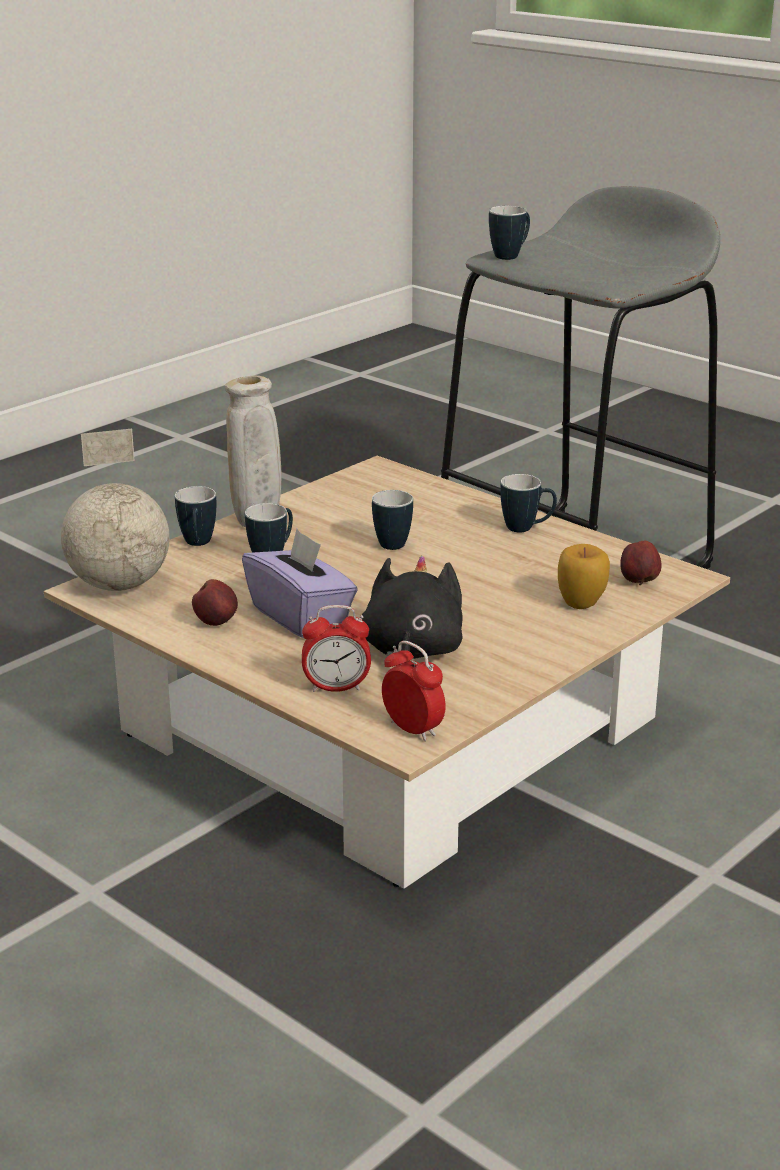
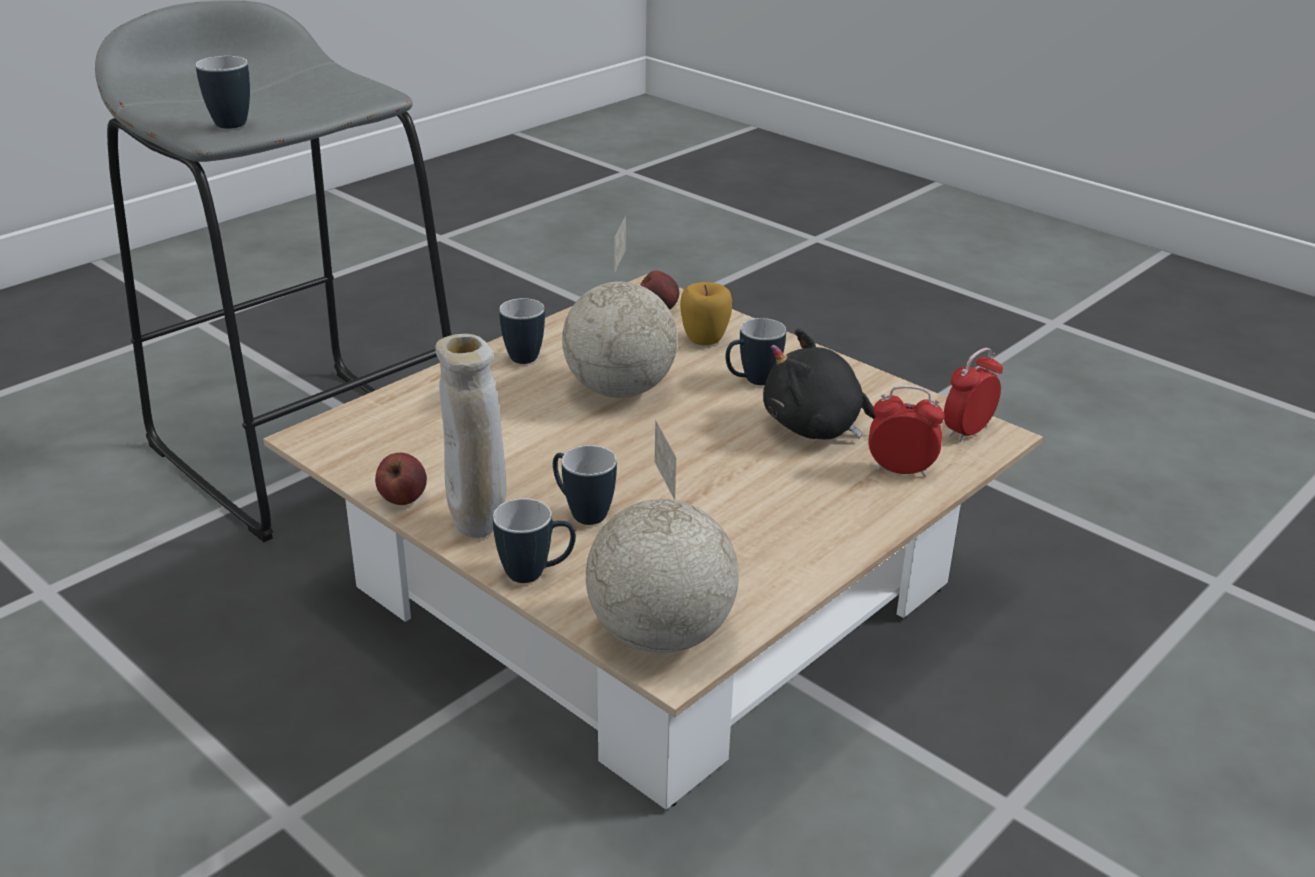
camera: 90 degrees left, 5 degrees up
(216, 622) = (764, 549): apple -> apple (402, 499)
(301, 616) = (743, 492): purple tissue box -> none
(336, 687) = (900, 470): alarm clock -> alarm clock turned 75 degrees counterclockwise
(388, 542) = (549, 434): mug -> mug (752, 381)
(469, 567) = (621, 390): none -> globe

